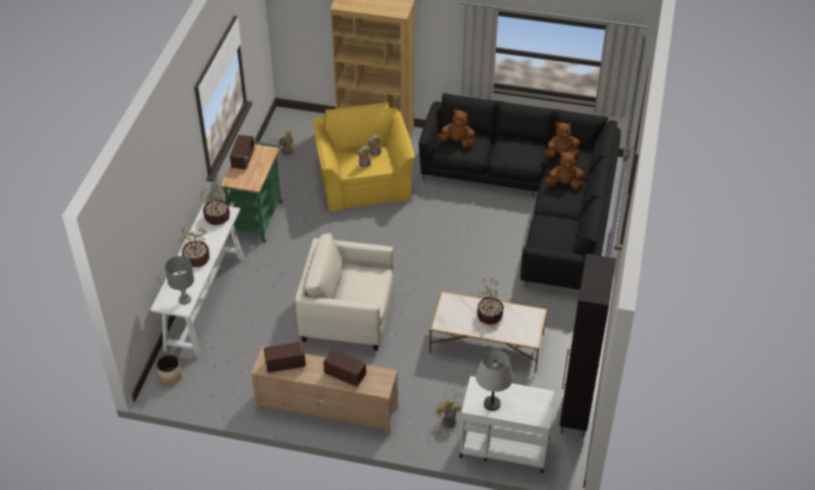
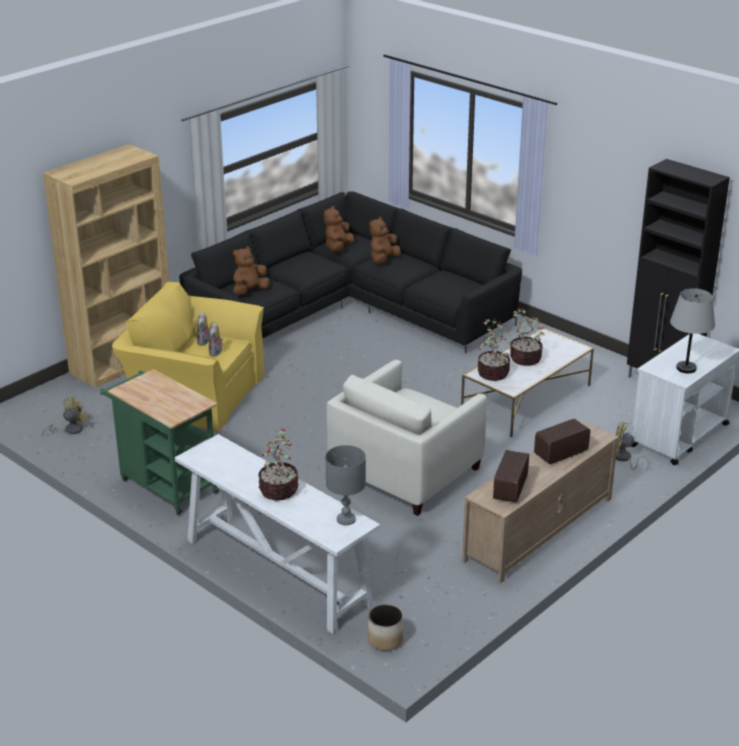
camera: 60 degrees left, 15 degrees down
(217, 217) = (216, 454): potted plant -> potted plant (492, 373)
(243, 159) = (142, 398): radio -> none

